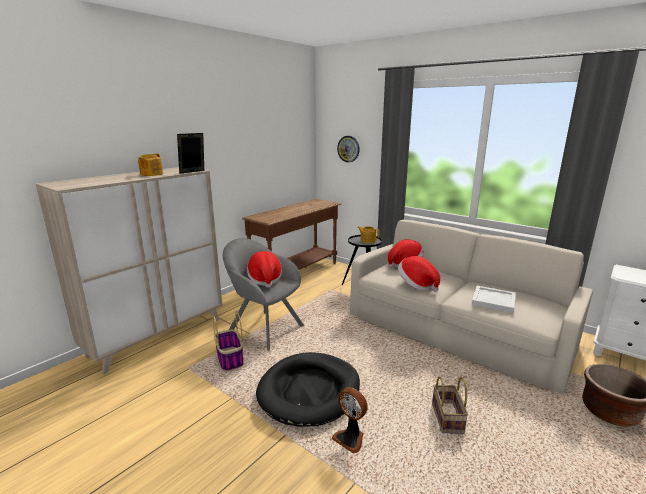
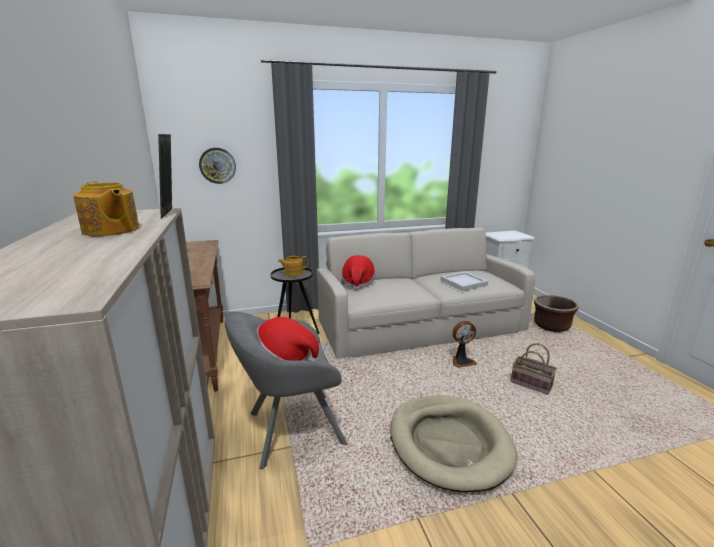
camera: 55 degrees left, 0 degrees up
(230, 359) = (331, 489): basket -> none
(309, 391) = (449, 443): black dog bed -> beige dog bed
(350, 438) = (535, 447): fan -> fan (461, 361)
(416, 285) = (404, 294): hat -> none

